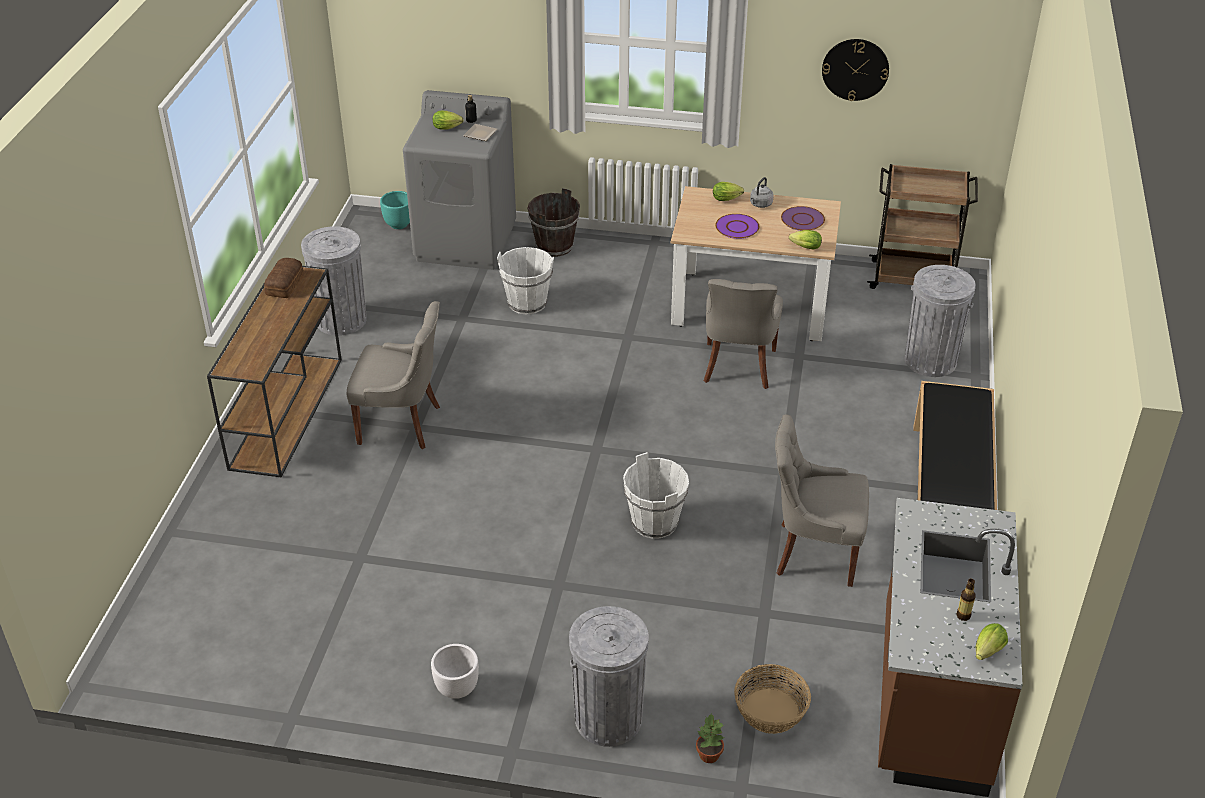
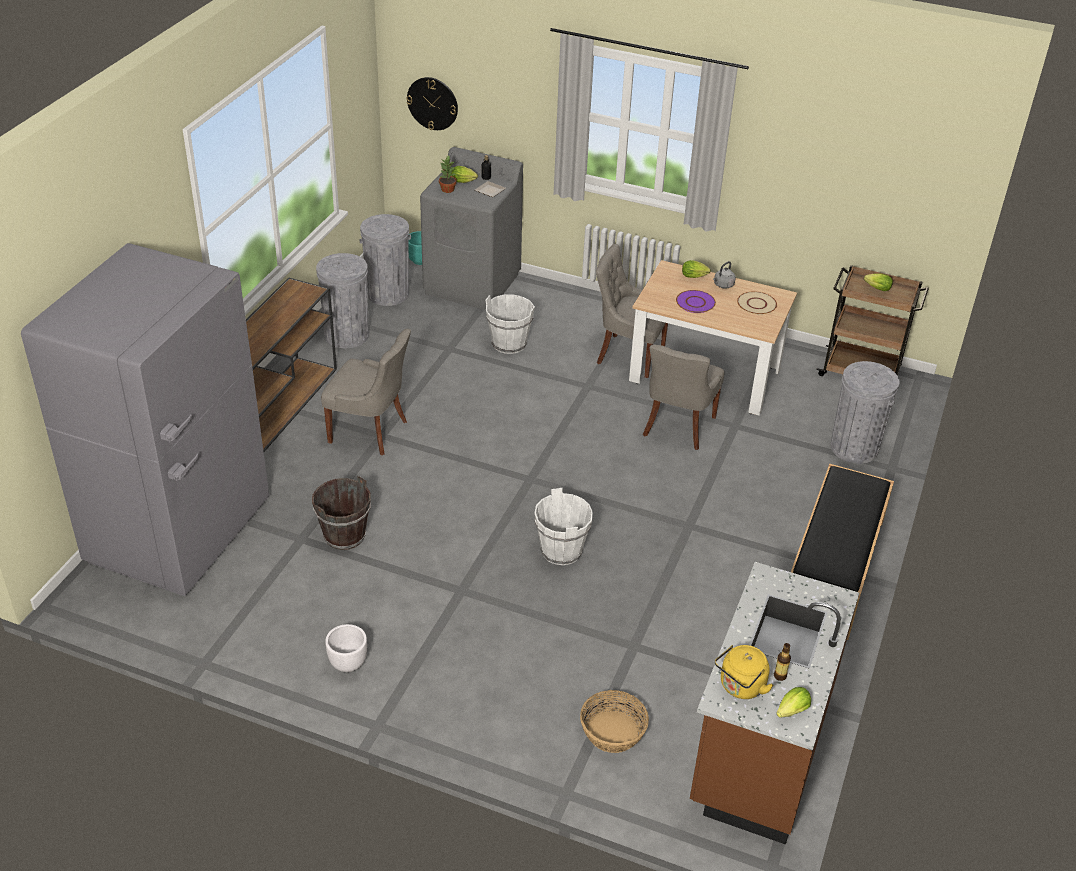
camera: 10 degrees right, 0 degrees up
(218, 575) = (180, 533): none -> grey fridge
(286, 284) = (290, 296): bread -> none
(554, 246) = (547, 298): brown bucket -> brown bucket (344, 535)
(608, 719) = (469, 713): grey trash can -> grey trash can (387, 294)
(708, 755) = (546, 760): potted plant -> potted plant (447, 189)
(802, 220) = (756, 304): purple plate -> beige plate
(804, 247) = (750, 328): lettuce -> lettuce (876, 288)
(813, 552) = (694, 600): grey chair -> grey chair (628, 354)
(855, 69) = (825, 175): wall clock -> wall clock (432, 103)
(926, 635) = (740, 687): none -> yellow kettle

